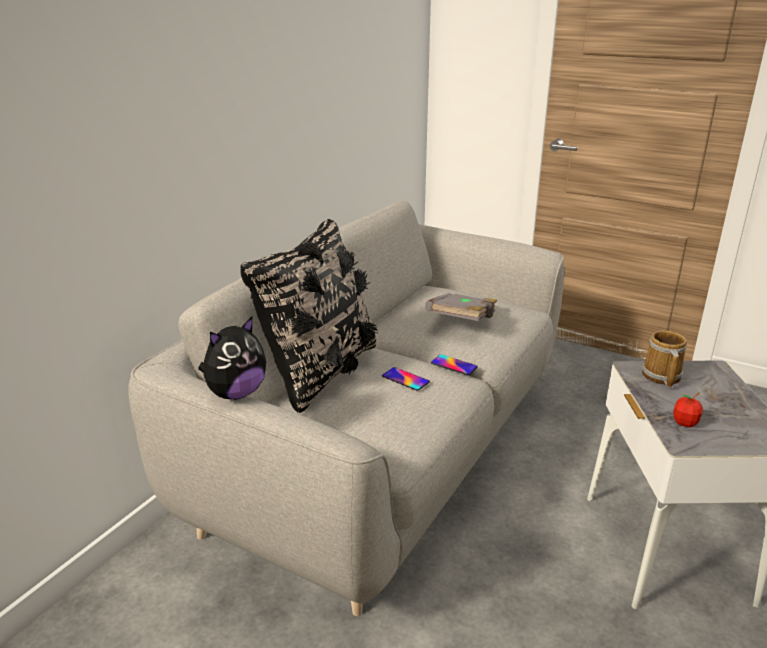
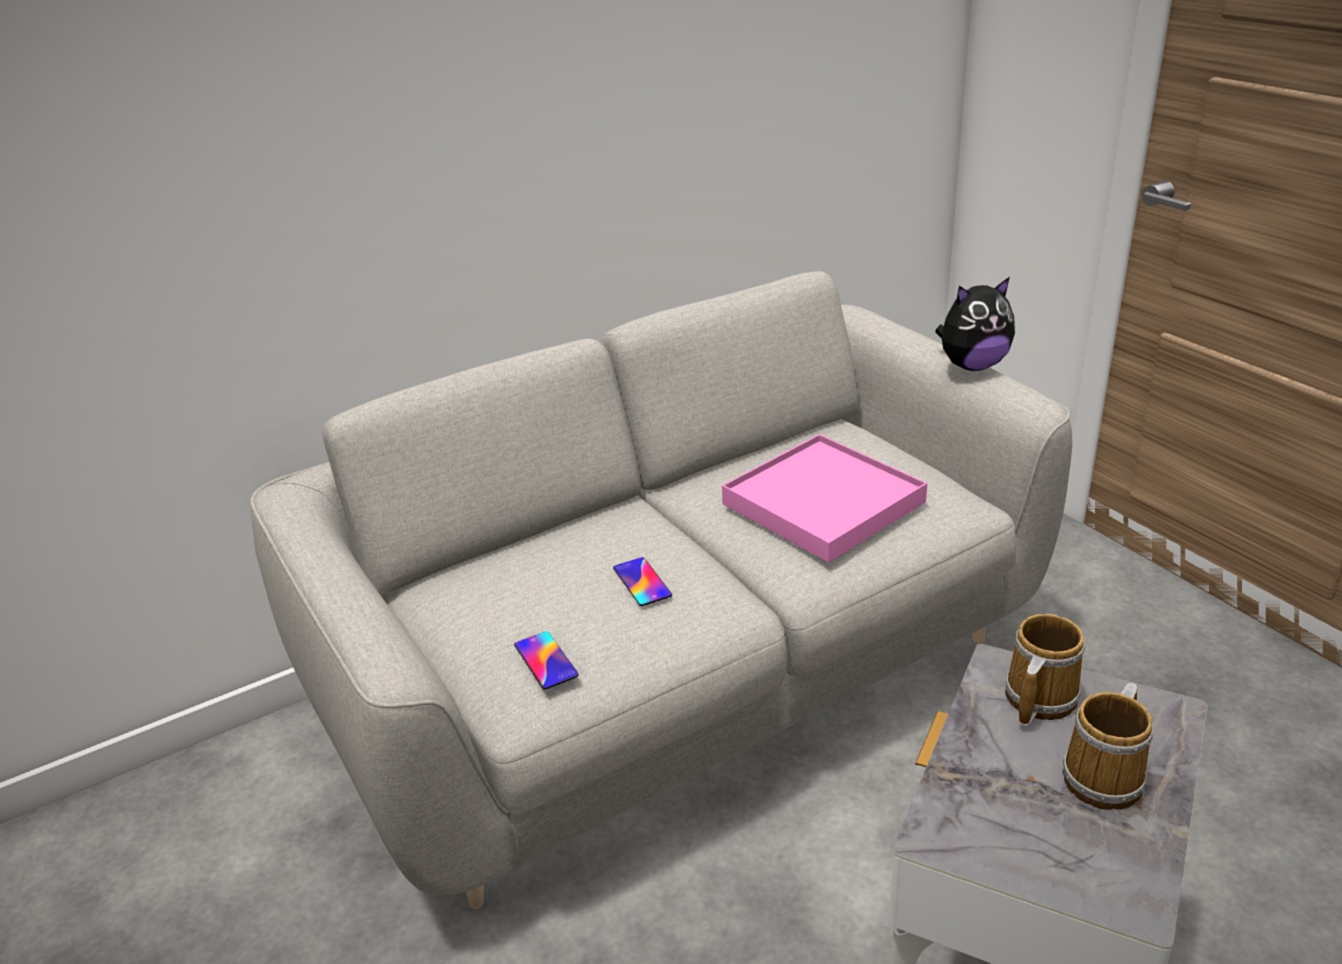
camera: 30 degrees right, 5 degrees up
(236, 393) = (329, 553): plush toy -> plush toy (972, 365)
(322, 373) = (543, 541): black pillow -> none
(454, 365) = (740, 576): phone -> phone (546, 660)
(463, 322) = (824, 503): grey book -> pink tray
(684, 423) = (983, 801): apple -> none
(720, 399) = (1107, 777): none -> mug

